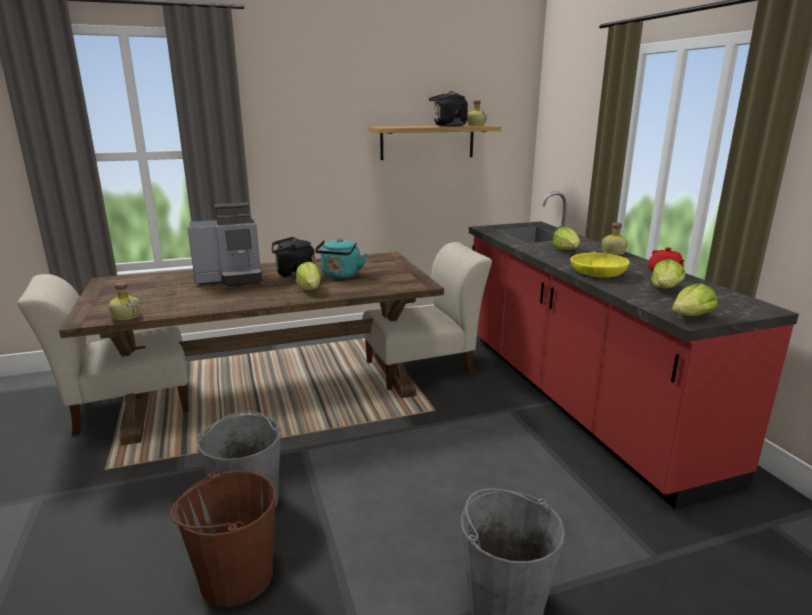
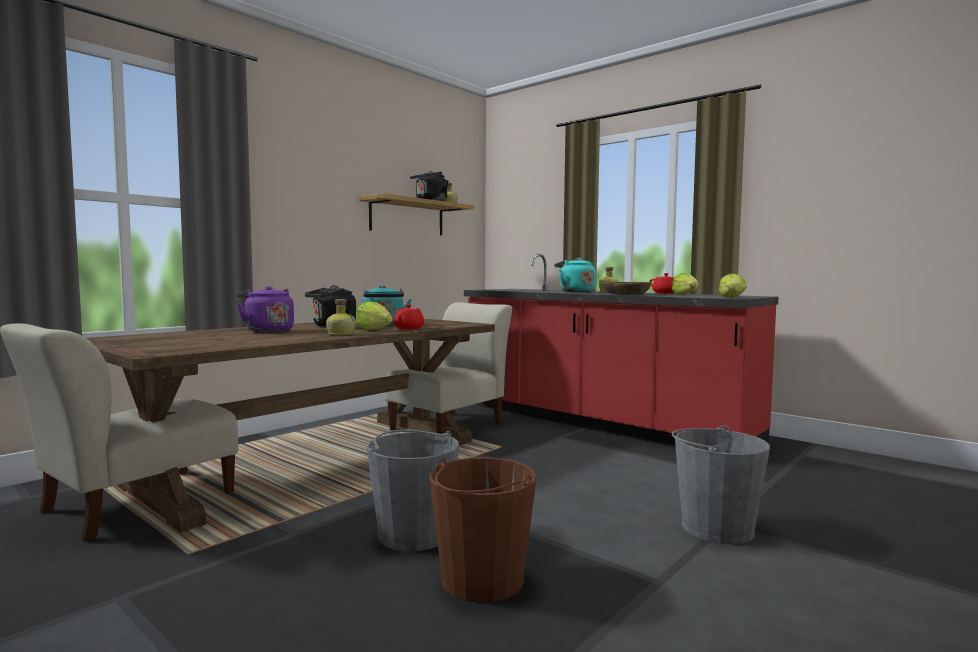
camera: 30 degrees left, 15 degrees down
(126, 316) = (203, 348): bottle -> bottle (340, 334)
(231, 279) = (267, 330): coffee machine -> purple kettle
(345, 289) = (409, 328): none -> red teapot
(566, 250) = (575, 291): lettuce -> turquoise kettle
(597, 273) = (626, 294): yellow bowl -> brown bowl

